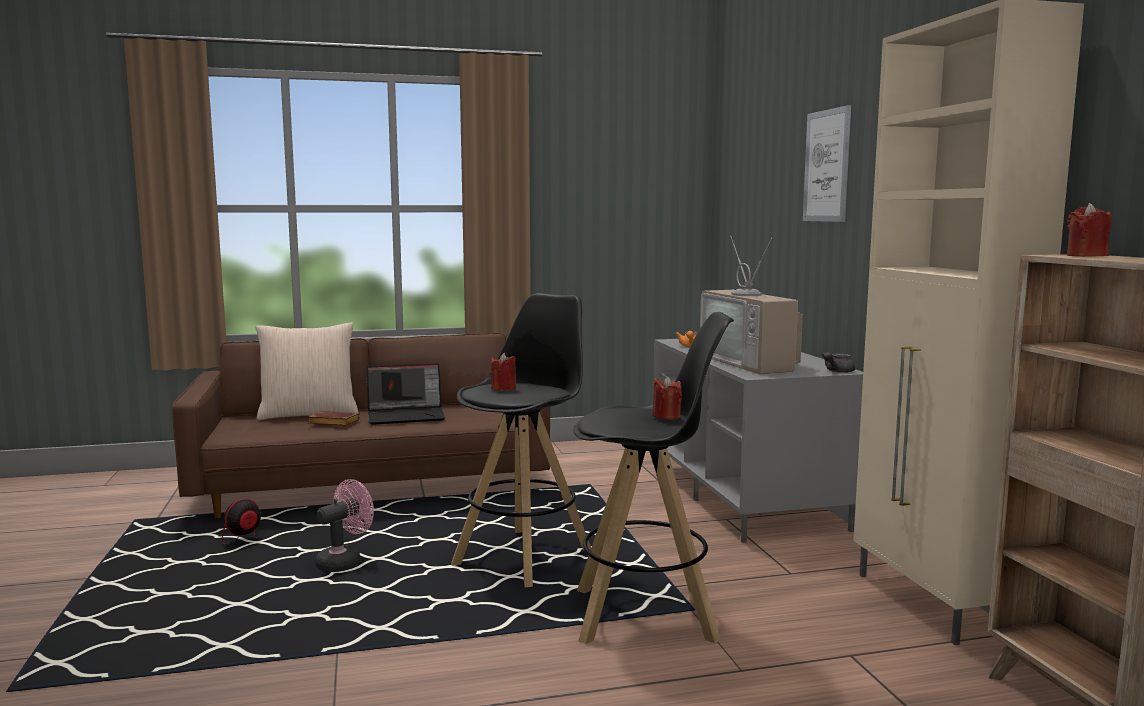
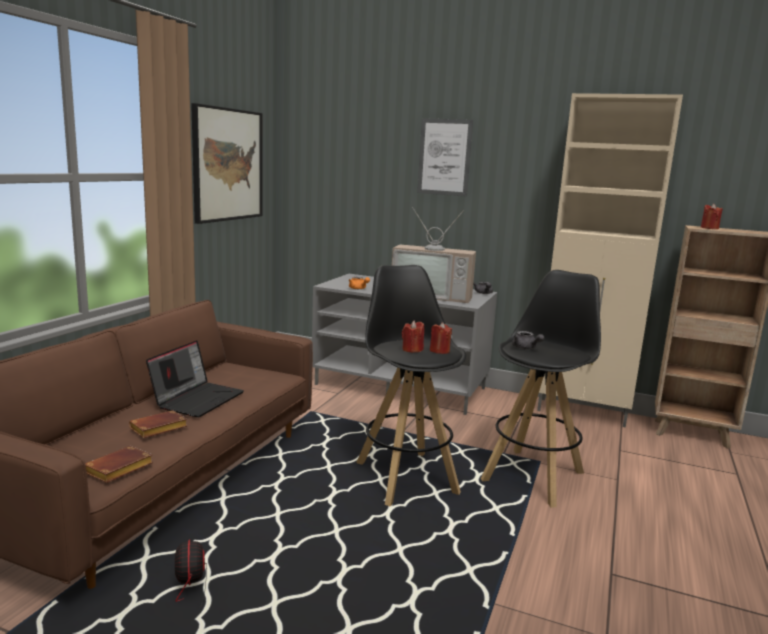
camera: 55 degrees left, 5 degrees up
(254, 434) = (118, 470): none -> brown book
(309, 413) = (88, 429): beige pillow -> none
(344, 562) = (319, 548): pink fan -> none
(611, 197) = (228, 165): none -> picture
(616, 412) = (526, 348): none -> grey teapot
(666, 416) = (544, 343): red candle -> red candle (439, 351)

